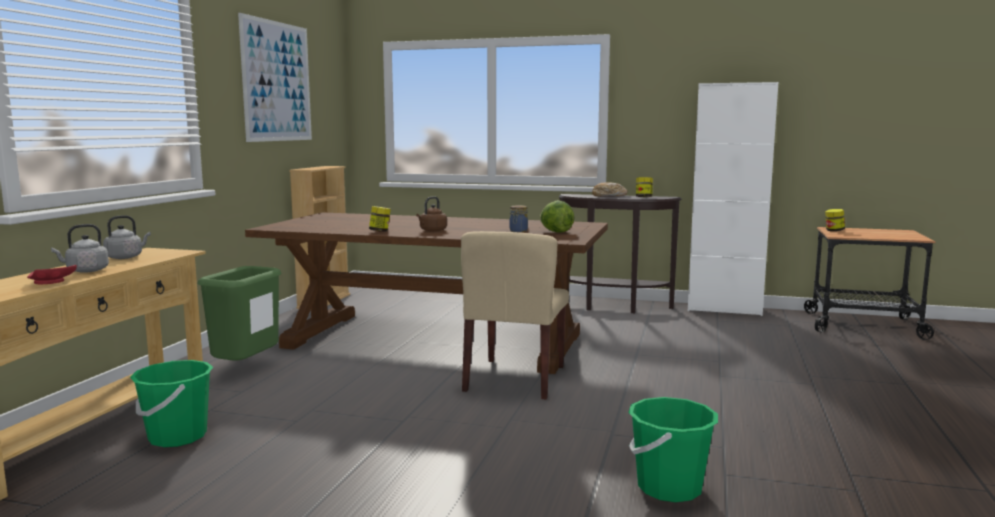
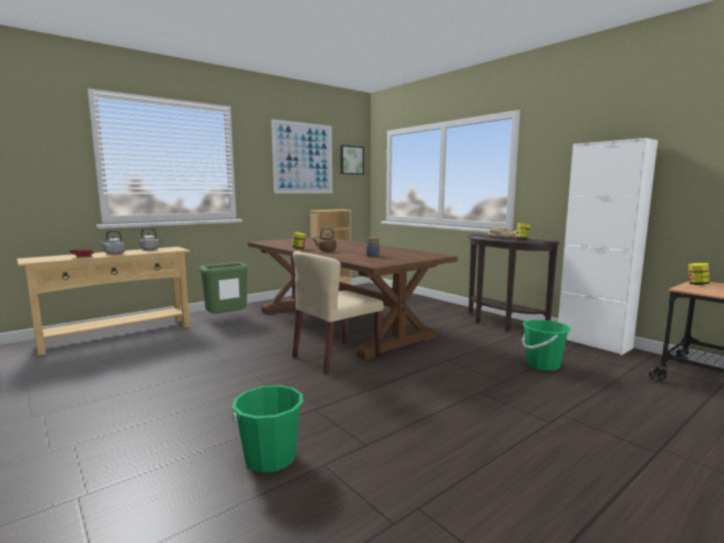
camera: 35 degrees right, 0 degrees up
(177, 437) = (138, 345): green bucket -> green bucket (542, 365)
(328, 85) = (351, 160): none -> picture
(556, 232) = (392, 258): lettuce -> none

